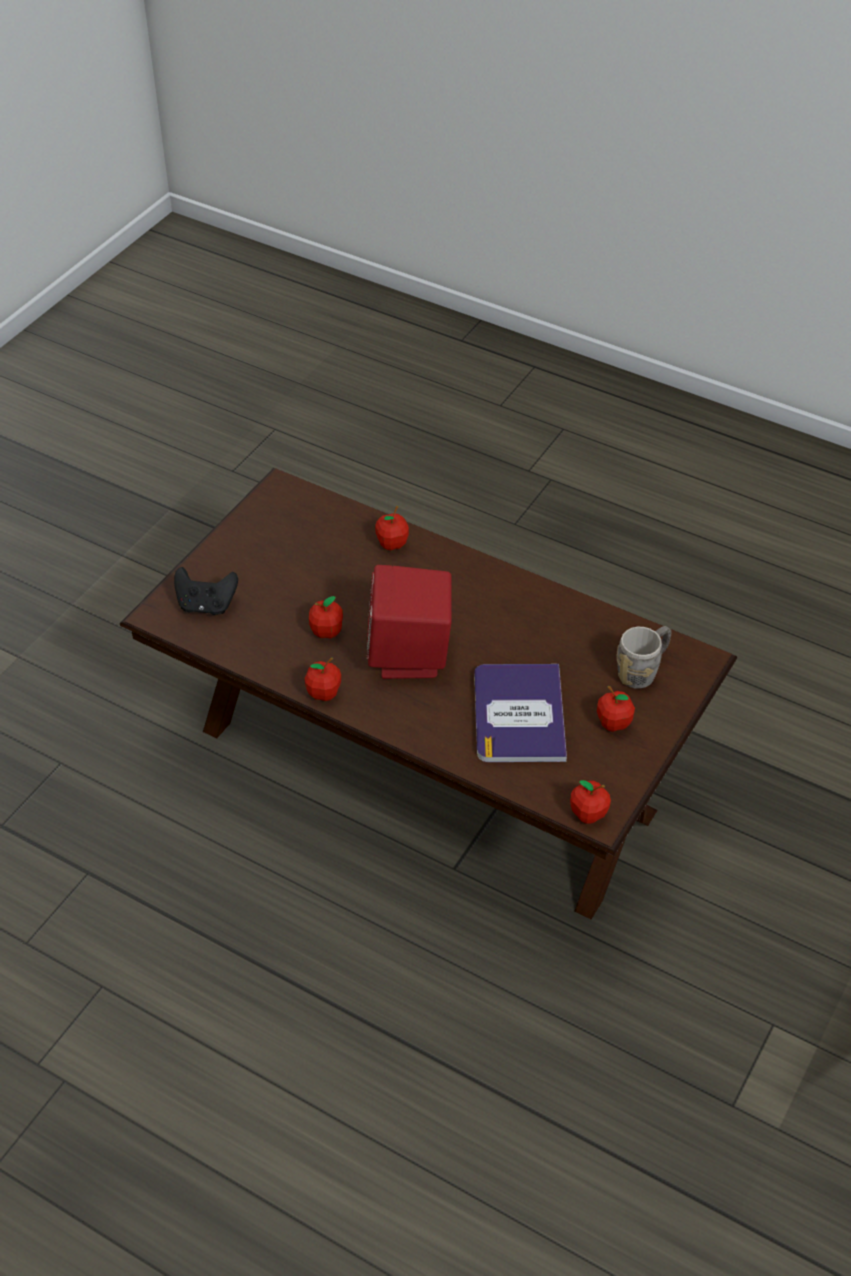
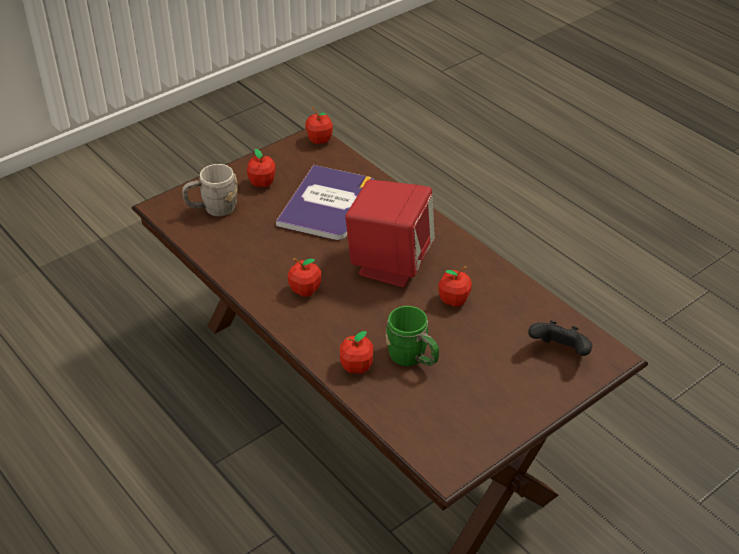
camera: 160 degrees left, 5 degrees down
(324, 693) = (474, 253): apple -> apple (305, 290)
(344, 564) = (413, 359): none -> green mug

